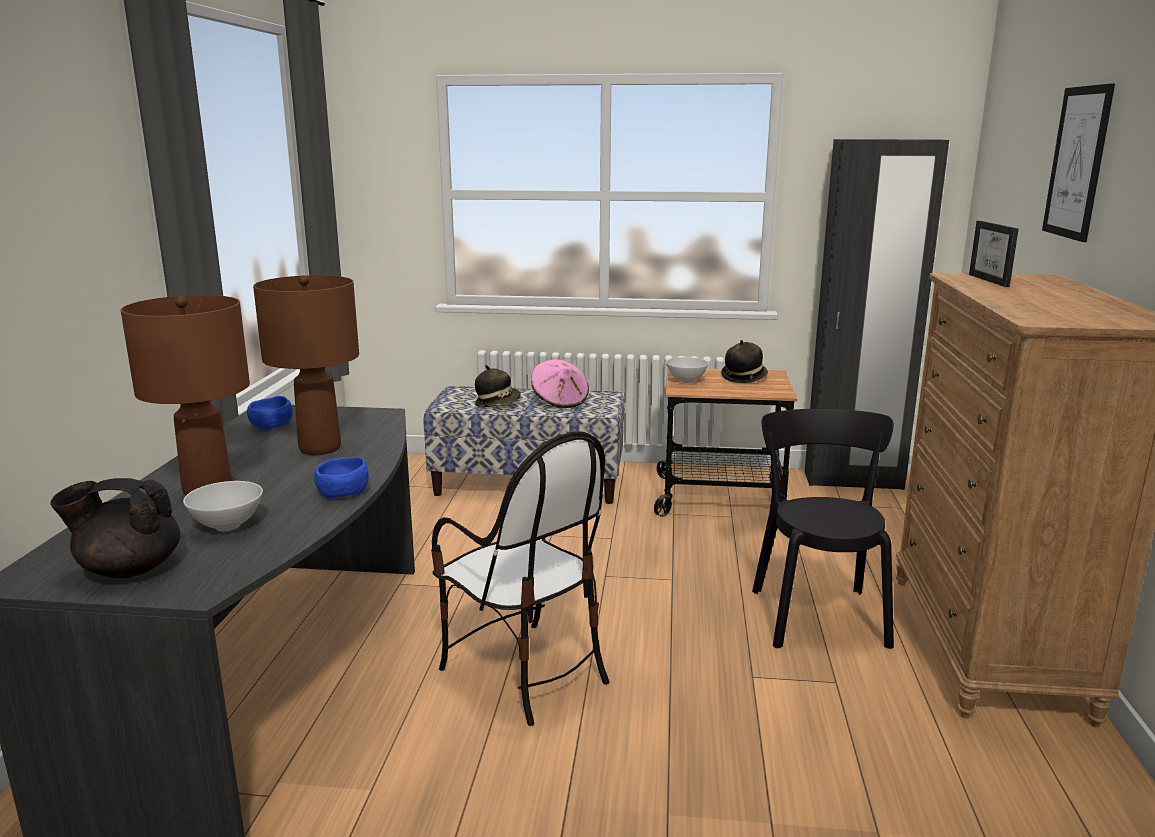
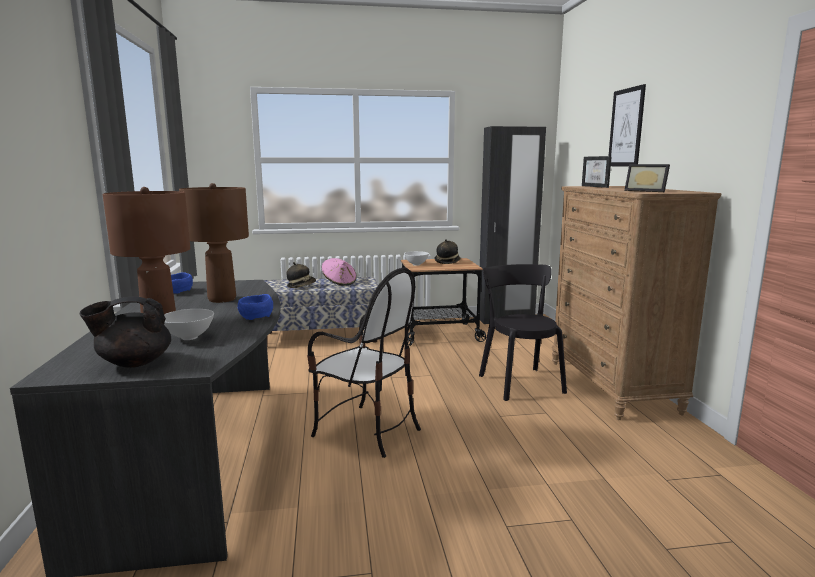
camera: 15 degrees left, 5 degrees down
(1056, 313) = (647, 191): none -> picture frame

